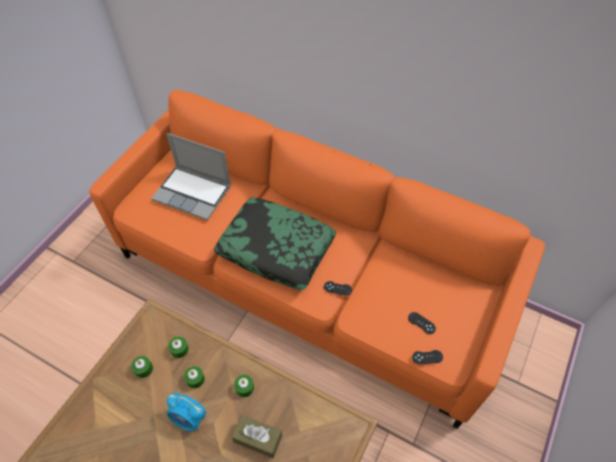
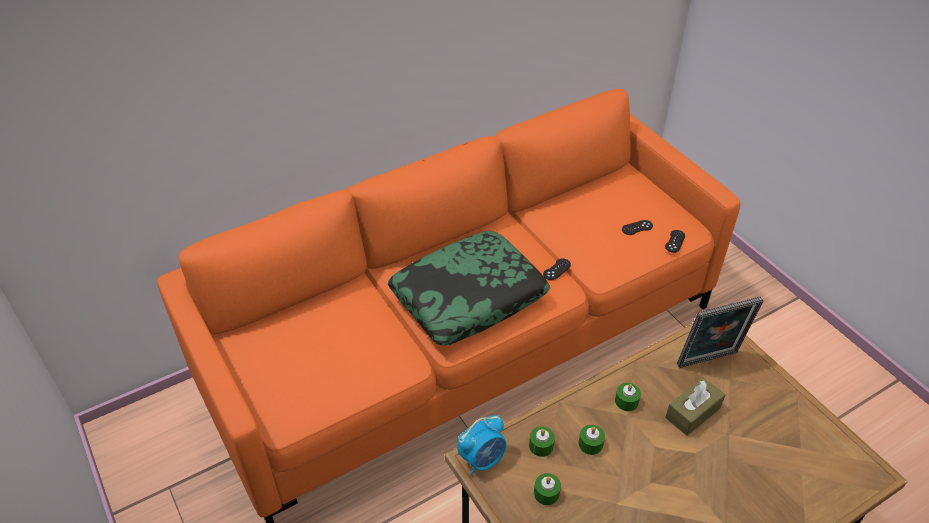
camera: 60 degrees left, 10 degrees down
(189, 419) = (639, 467): alarm clock -> alarm clock (482, 459)
(194, 193) = (320, 340): laptop -> none
(316, 433) = (709, 361): none -> picture frame

